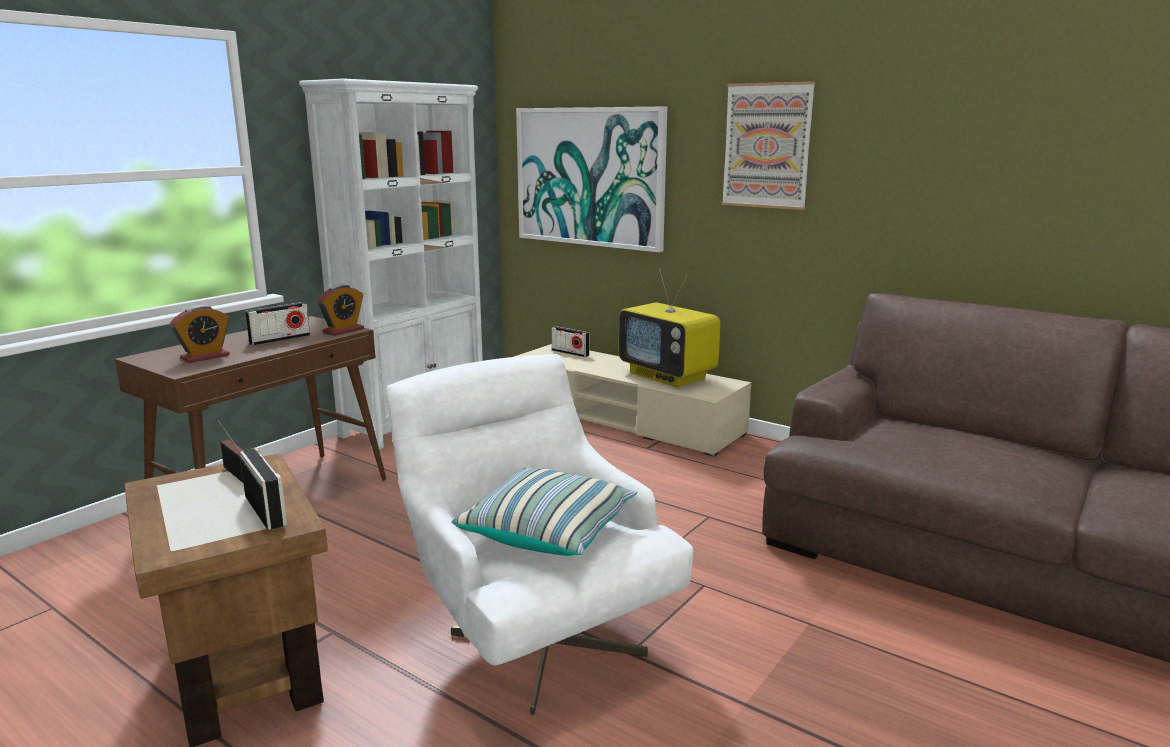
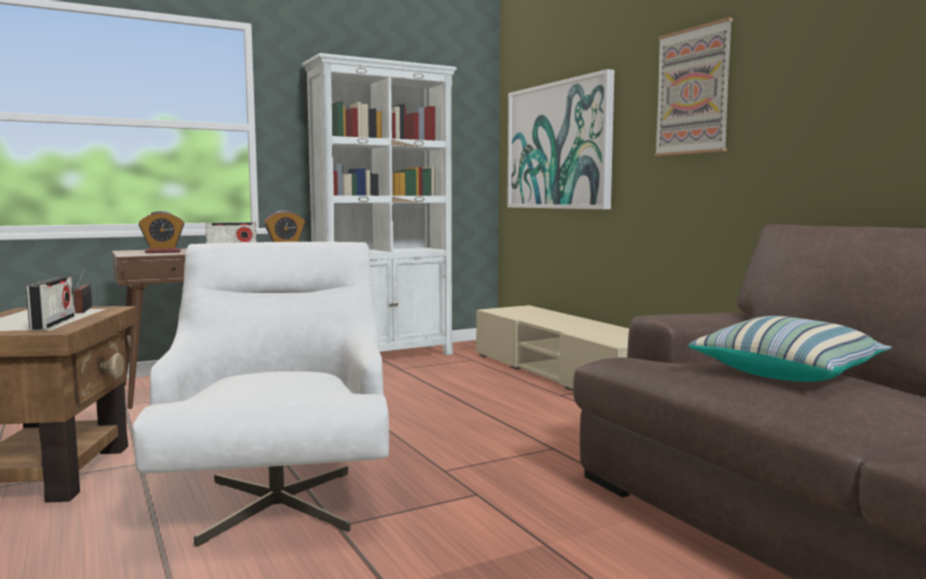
camera: 25 degrees right, 10 degrees down
(548, 531) = (269, 380): pillow -> pillow (787, 373)
(570, 353) = (533, 311): radio -> none
(668, 376) = (600, 330): television -> none

